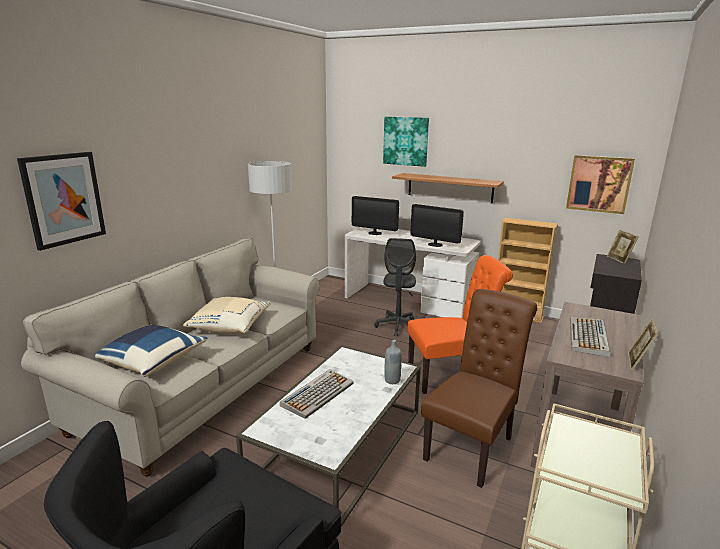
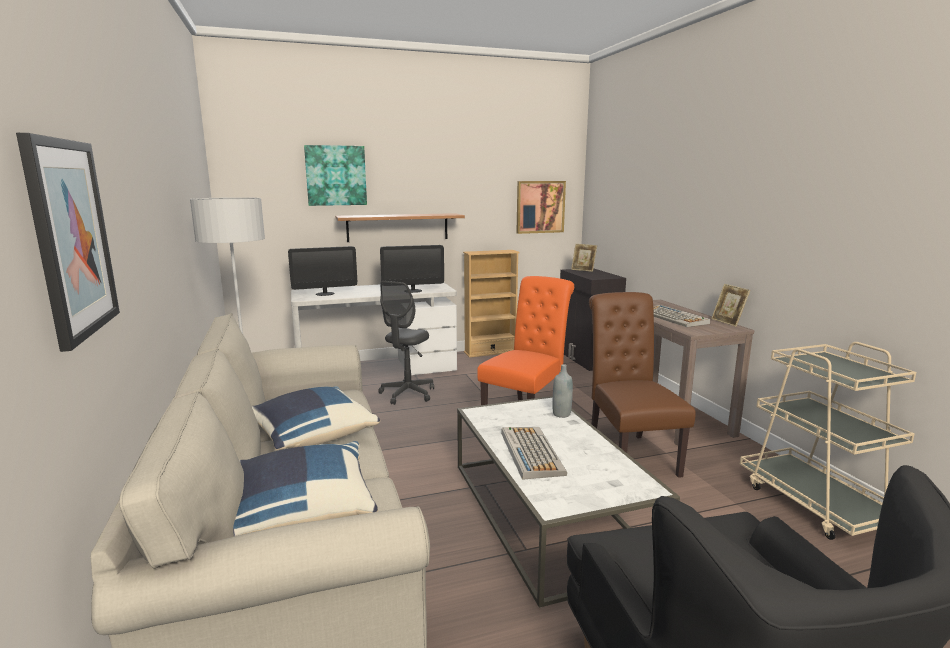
camera: 45 degrees left, 5 degrees down
(229, 327) = (311, 436): beige pillow -> blue pillow
(397, 326) = (407, 394): grey office chair -> grey office chair turned 60 degrees clockwise

